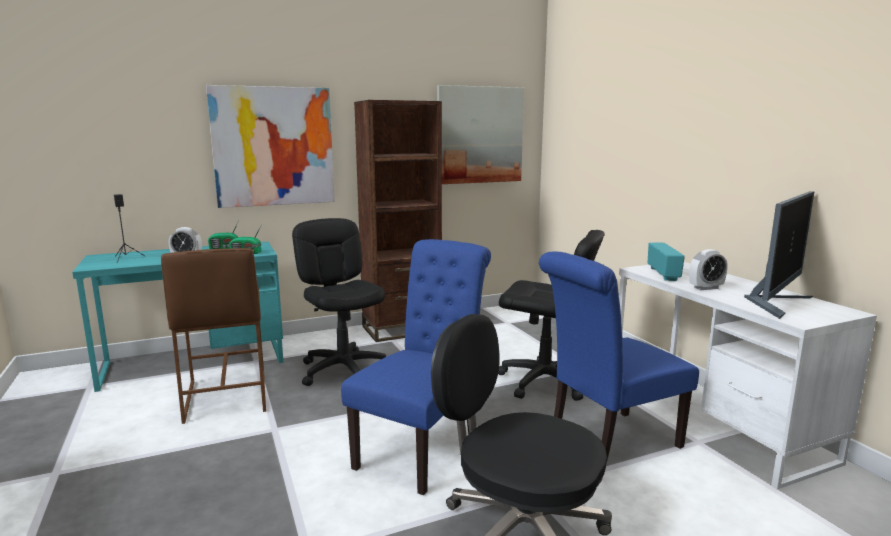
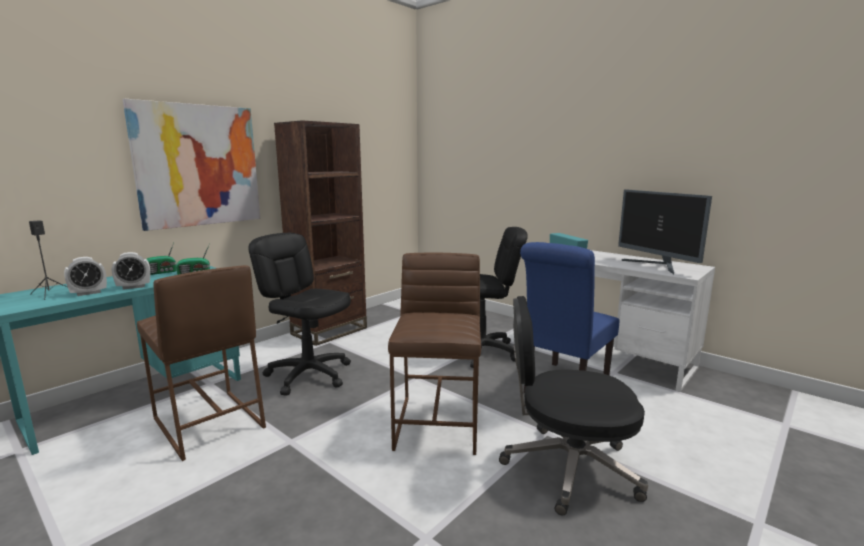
camera: 25 degrees left, 0 degrees up
(423, 448) = (438, 423): blue chair -> brown stool
(479, 135) = (374, 155): picture -> none
(706, 288) = (606, 261): alarm clock -> alarm clock (89, 293)
(775, 303) = (657, 266): monitor -> monitor turned 135 degrees clockwise

